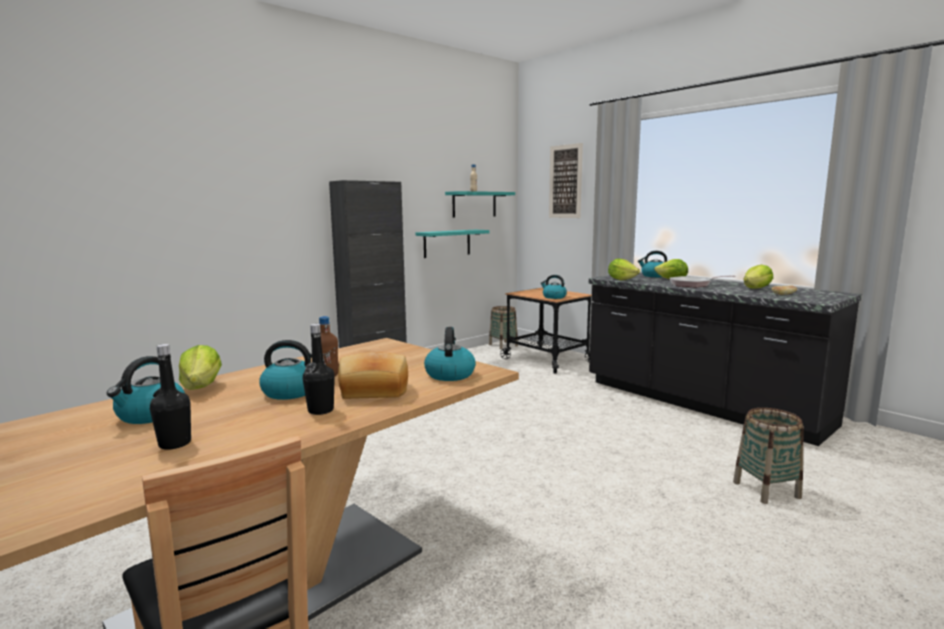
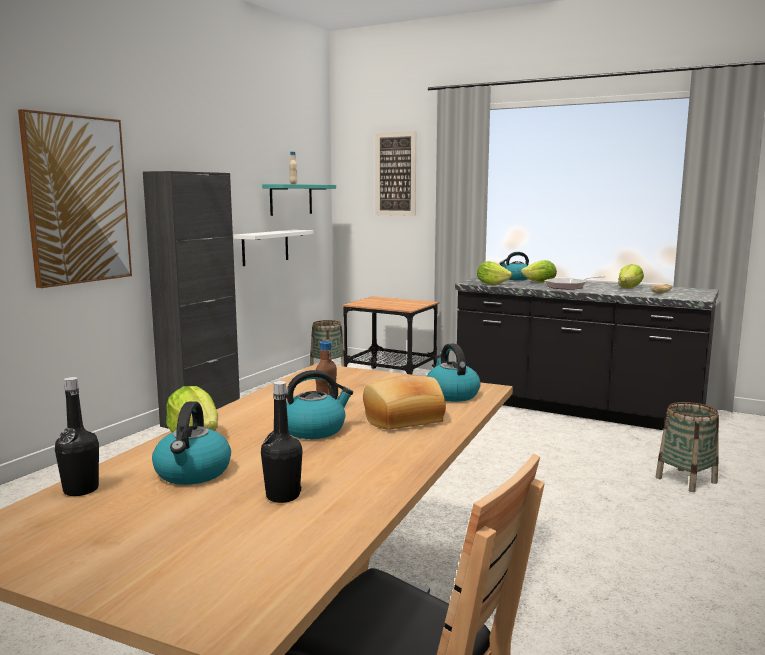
camera: 20 degrees left, 0 degrees up
(273, 203) = (77, 200): none -> picture
(321, 410) = (381, 444): black bottle -> black bottle (81, 490)
(447, 243) = (265, 247): turquoise shelf -> white shelf
(554, 297) = (402, 306): kettle -> none

